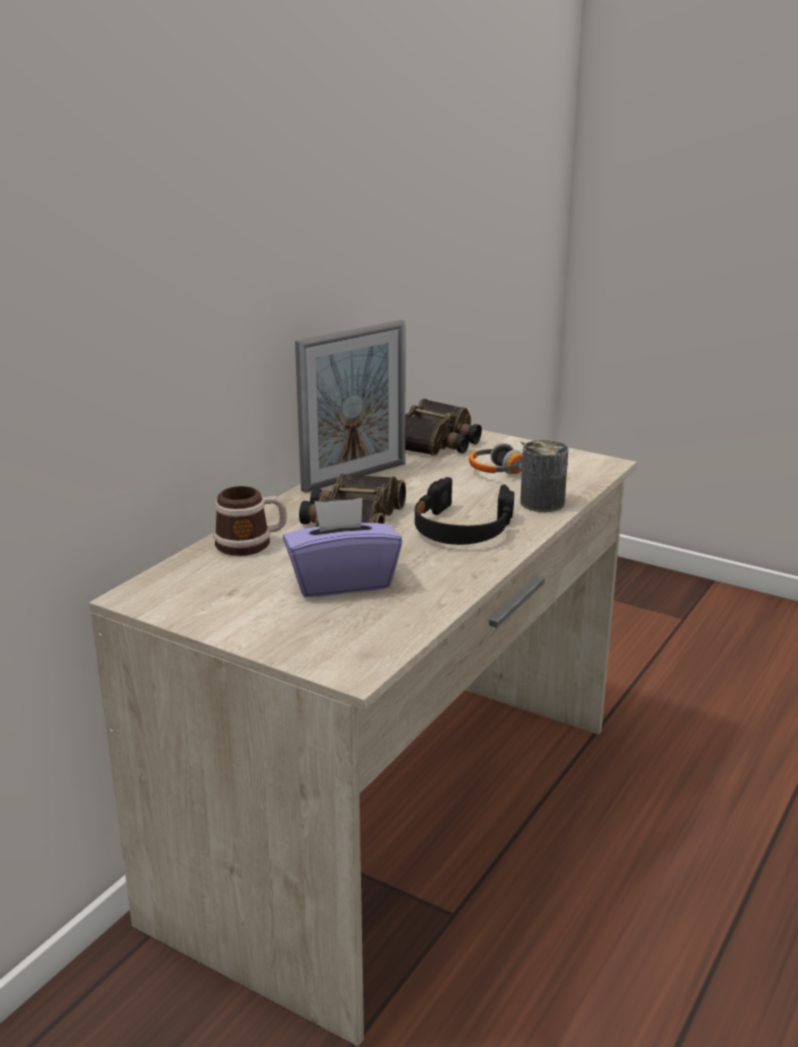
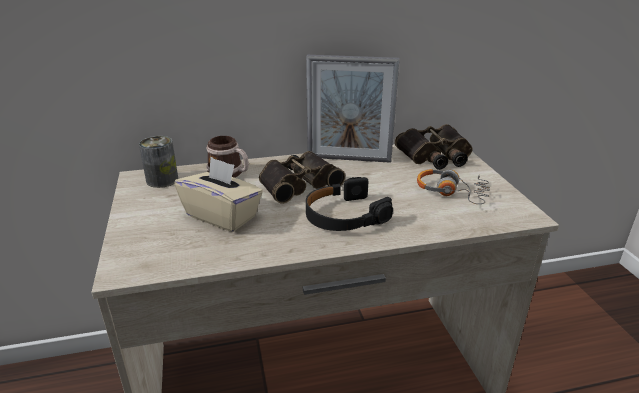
camera: 45 degrees right, 5 degrees up
(342, 581) = (222, 215): purple tissue box -> beige tissue box
(542, 503) = (426, 223): can -> can (162, 180)

